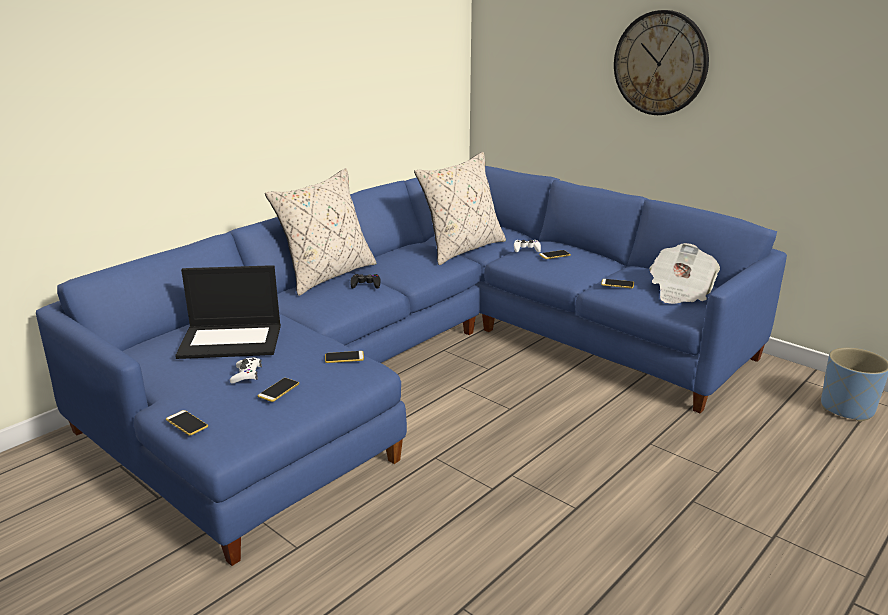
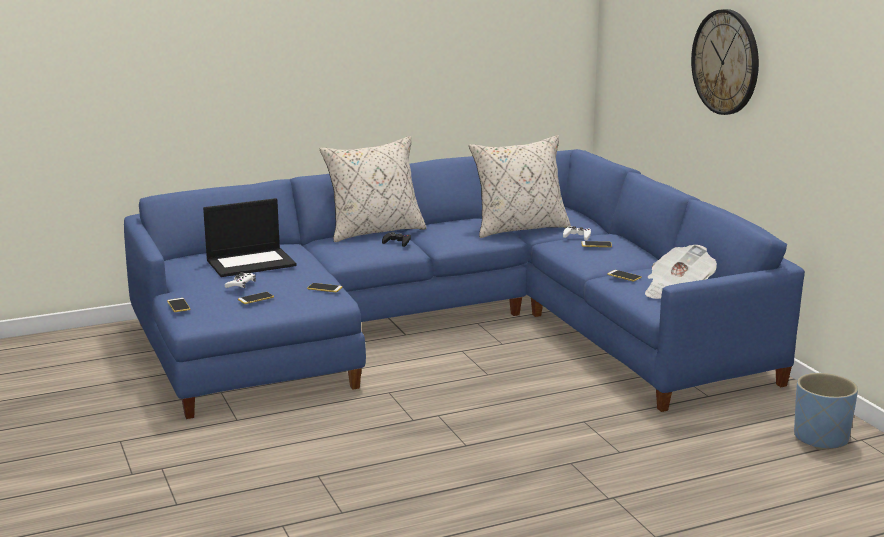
camera: 25 degrees right, 5 degrees down
(232, 340) = (251, 262): laptop -> laptop turned 45 degrees counterclockwise

